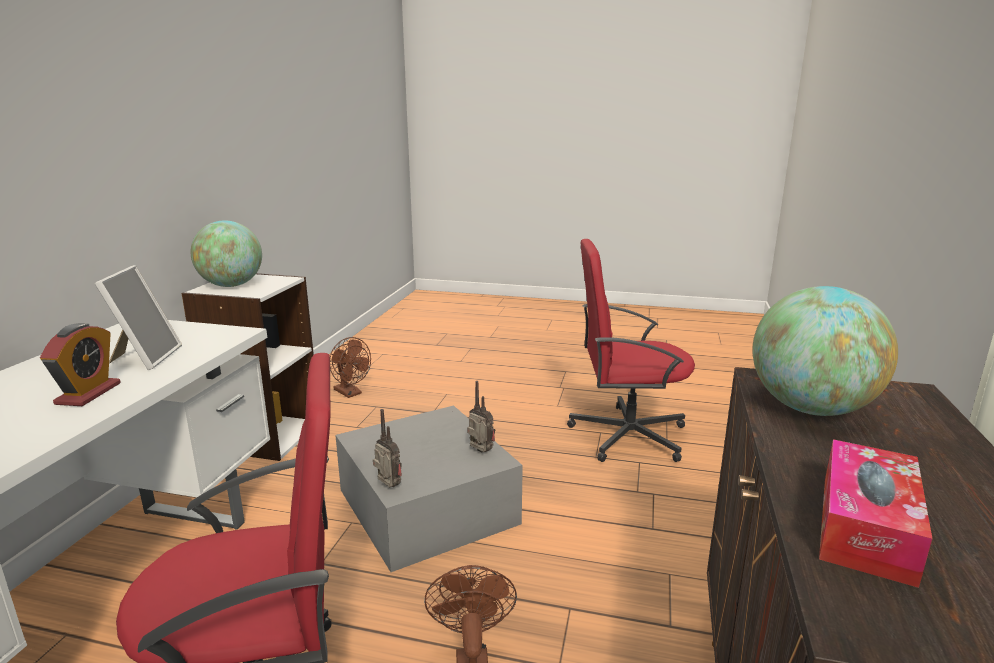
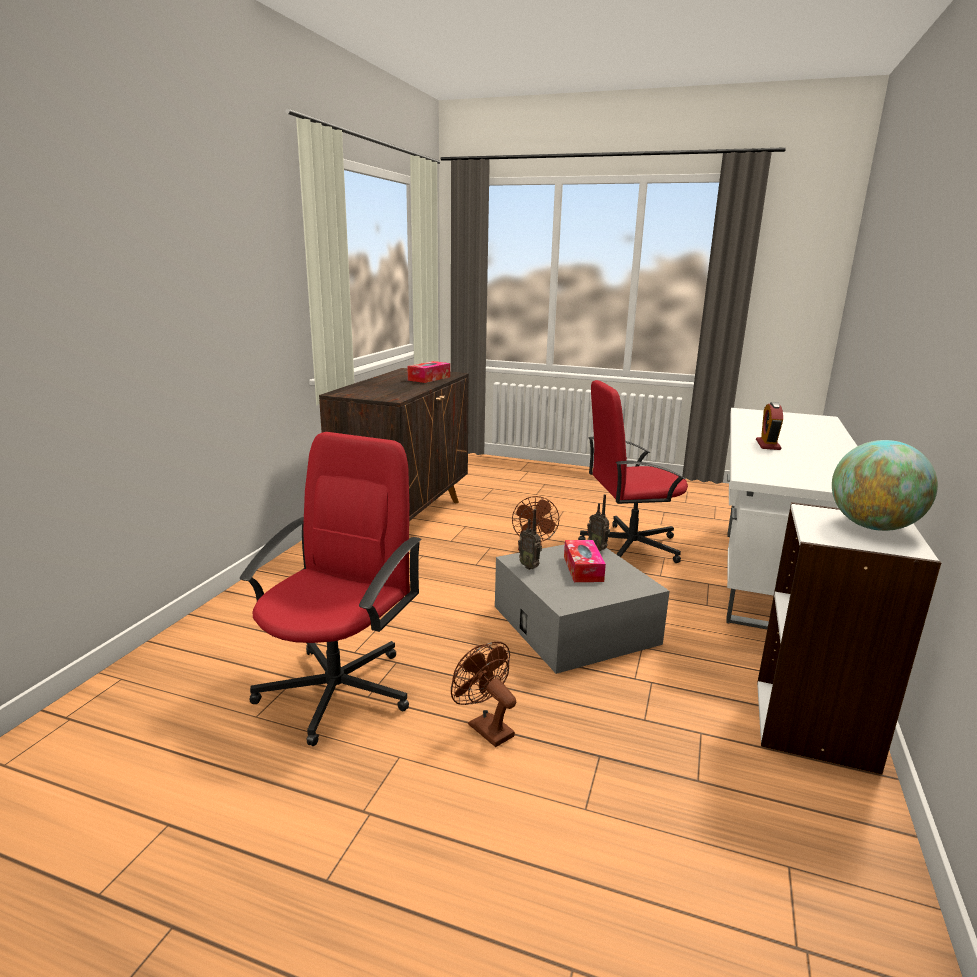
camera: 175 degrees left, 0 degrees up
(145, 358) = (782, 461): picture frame -> none
(350, 393) = (769, 827): brown fan -> brown fan (485, 727)
(418, 454) = (583, 569): none -> tissue box
(626, 435) = (338, 689): red office chair -> red office chair turned 75 degrees counterclockwise
(811, 408) = (394, 392): globe -> none

